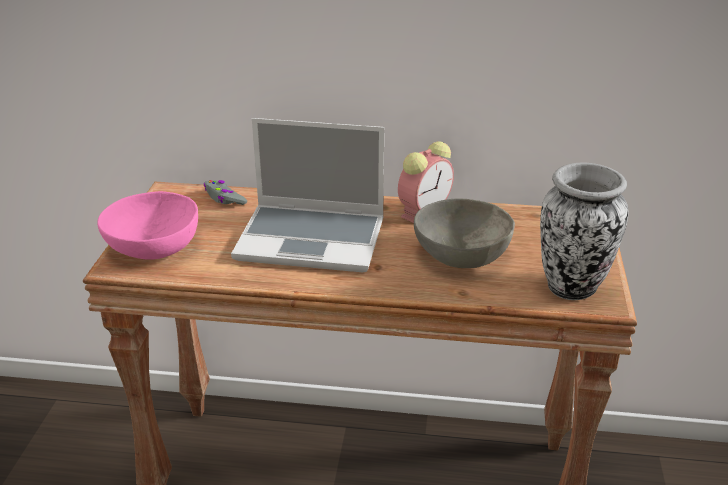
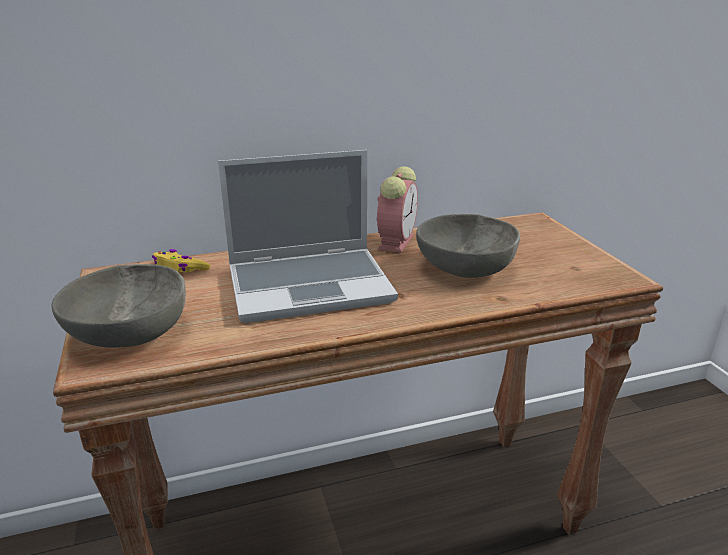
camera: 25 degrees left, 5 degrees down
(152, 246) = (127, 332): pink bowl -> grey bowl
(224, 198) = (180, 268): grey game controller -> yellow game controller
(572, 288) = (585, 272): vase -> none

